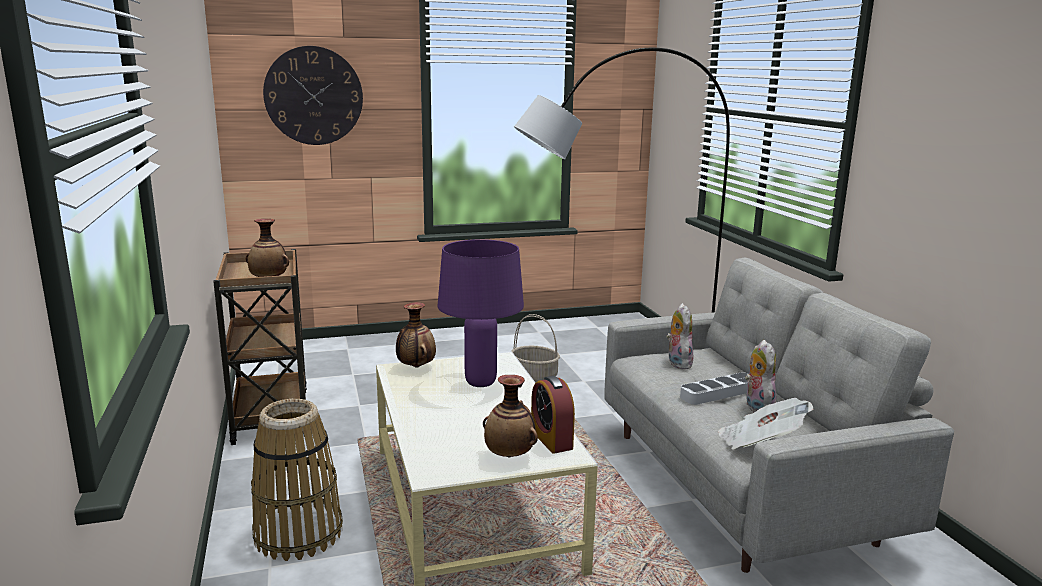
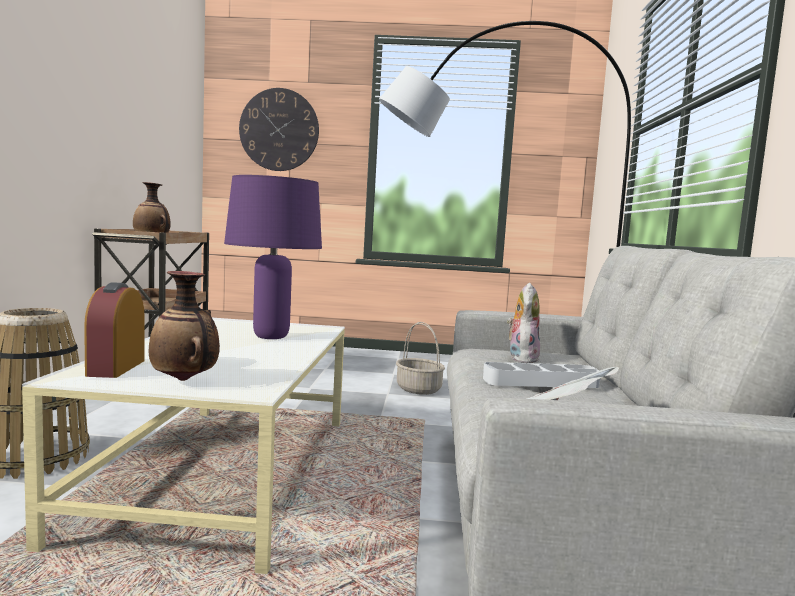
camera: 20 degrees right, 10 degrees down
(415, 367) = (232, 322): vase -> none
(551, 439) = (259, 377): alarm clock -> alarm clock (116, 368)
(756, 407) = (579, 400): plush toy -> none

